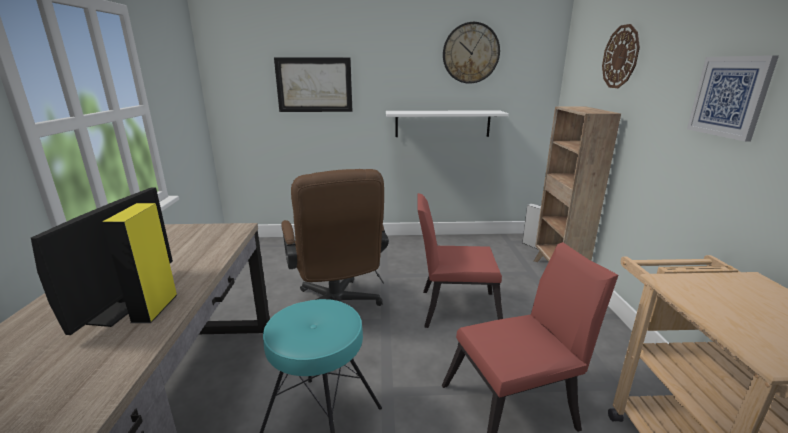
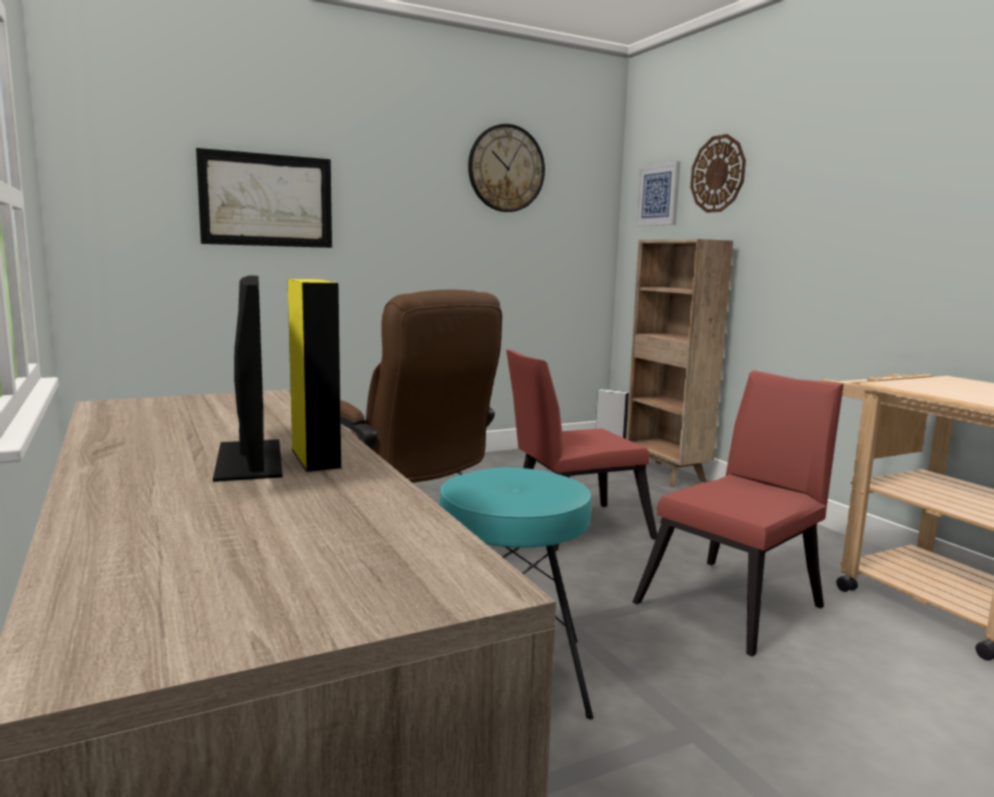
camera: 25 degrees left, 10 degrees down
(442, 123) = (470, 271): white shelf -> none
(729, 96) = (875, 200): picture -> picture (658, 195)

